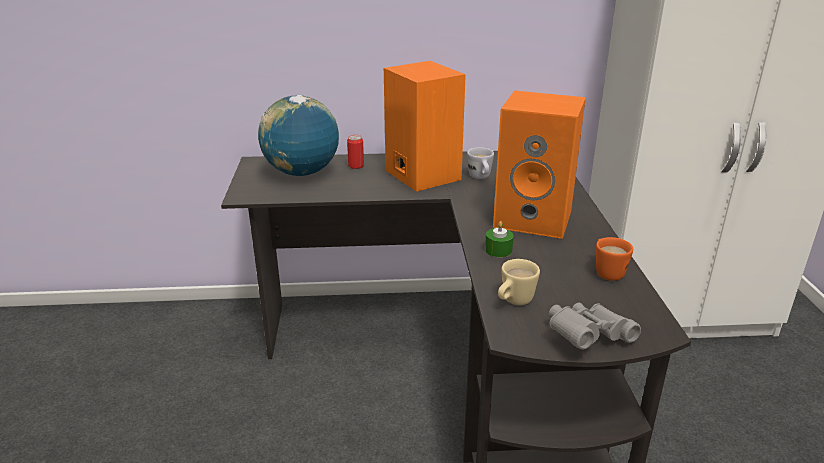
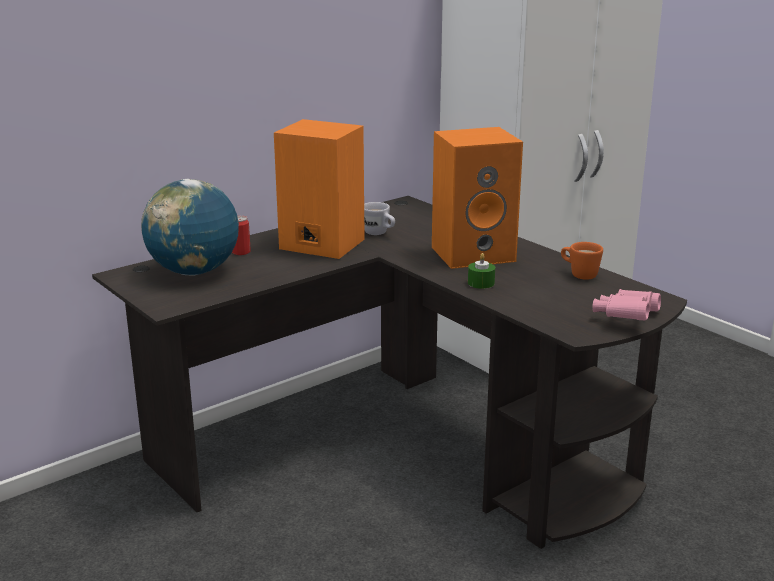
camera: 35 degrees left, 5 degrees down
(513, 302) = (545, 313): beige mug -> none
(587, 338) = (625, 318): grey binoculars -> pink binoculars

